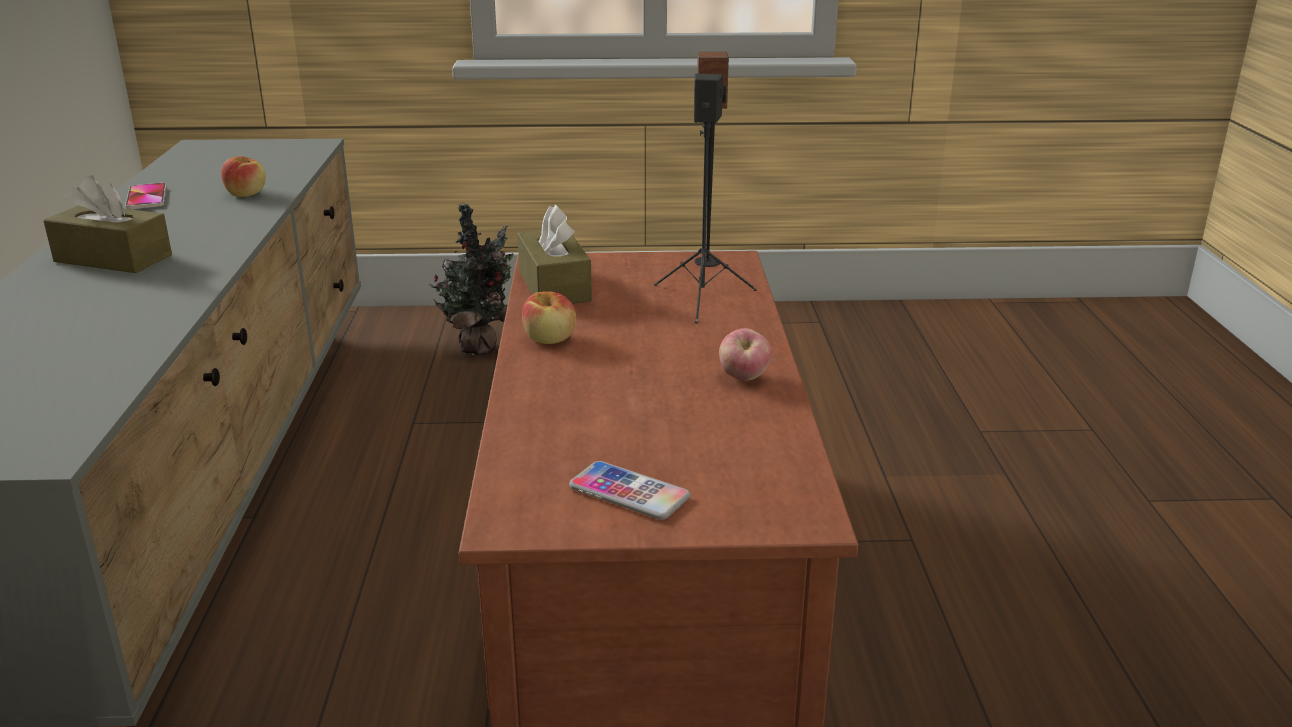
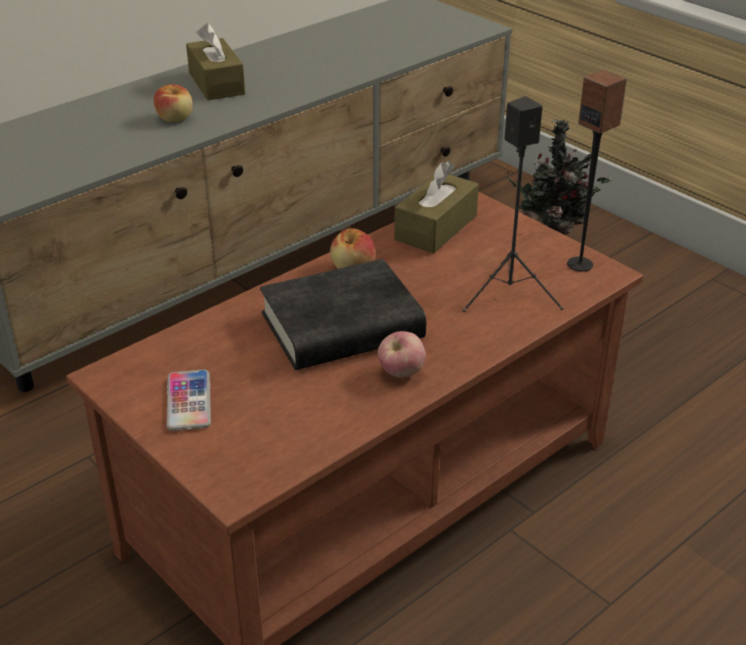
camera: 50 degrees right, 10 degrees up
(147, 198) = (309, 40): phone -> none
(246, 193) = (364, 59): apple -> apple (175, 118)
(632, 376) = (342, 326): none -> black book

